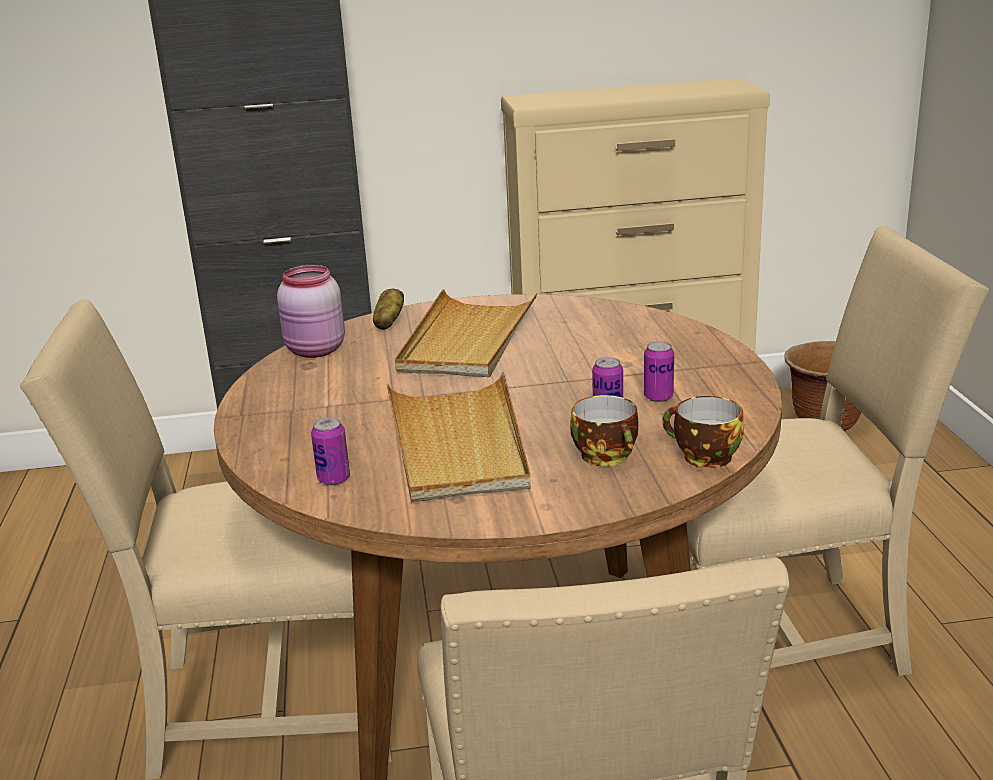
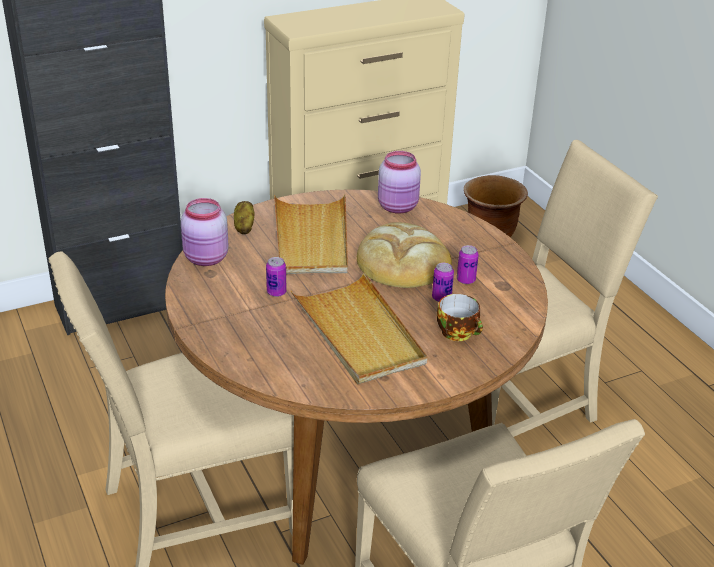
camera: 20 degrees left, 10 degrees up
(333, 479) = (294, 371): can -> can (276, 292)
(577, 371) = (402, 262): none -> bread
(611, 315) = (399, 207): none -> pink jar
(703, 457) = (515, 327): cup -> none

